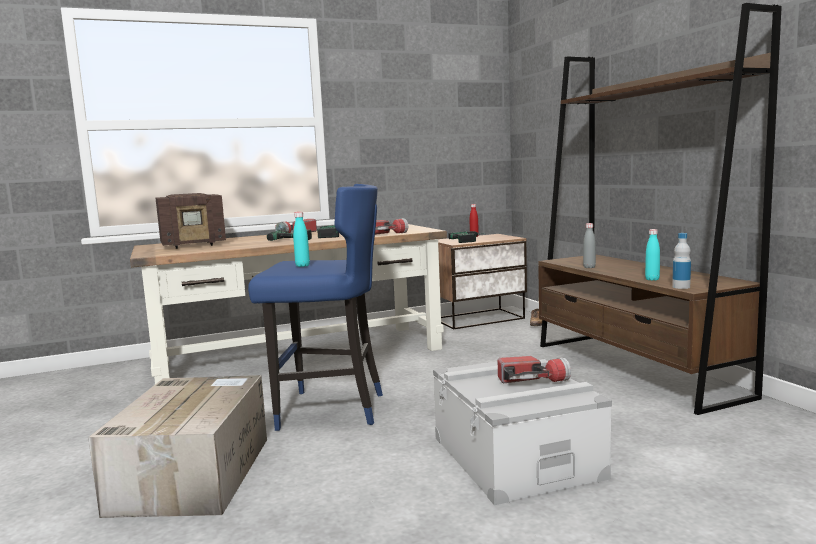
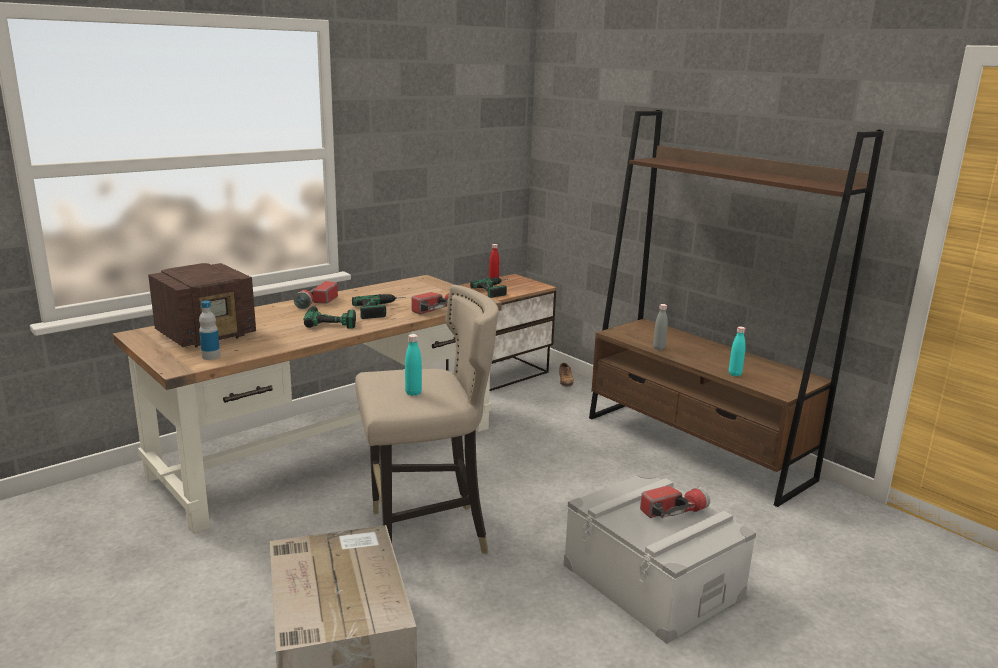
camera: 20 degrees left, 10 degrees up
(329, 410) = (425, 536): blue stool -> beige stool
(681, 287) = (769, 389): bottle -> bottle (211, 356)

